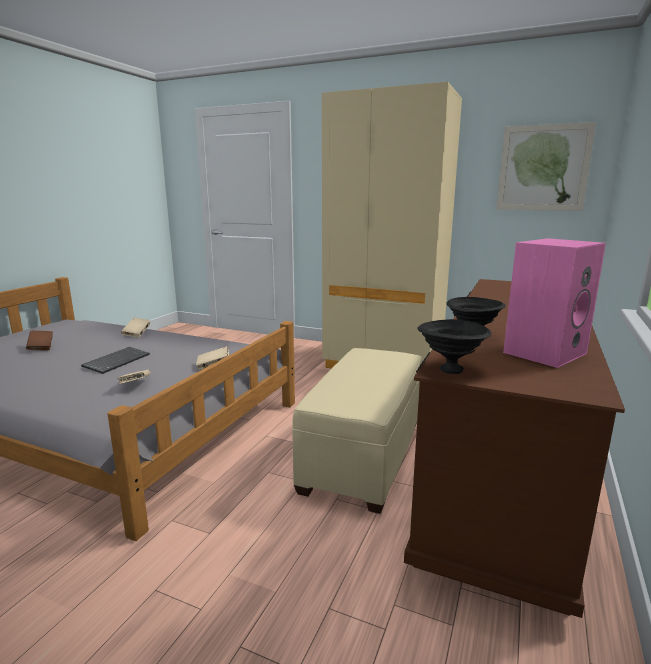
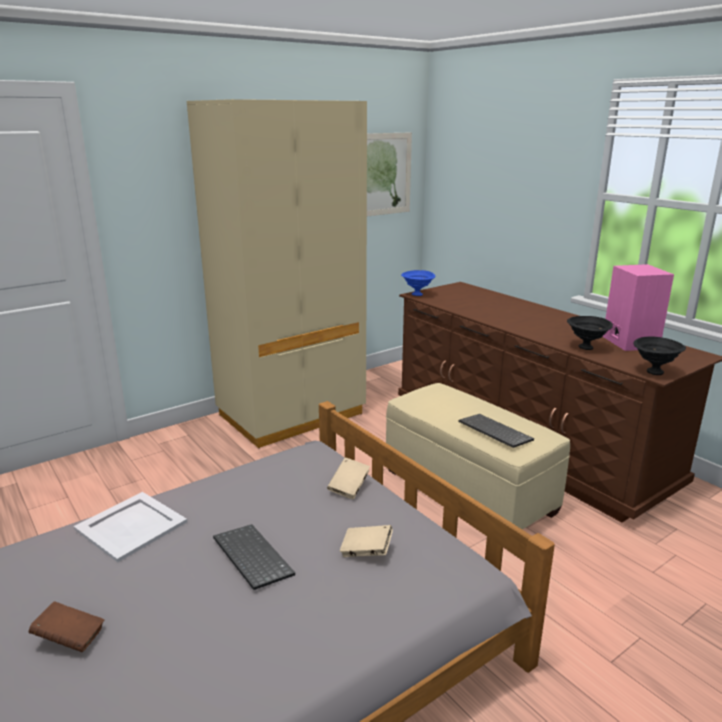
camera: 60 degrees left, 5 degrees up
(137, 334) = (130, 526): beige book -> white tray
(342, 386) = (493, 432): none -> keyboard
(492, 282) = (418, 295): none -> blue bowl

